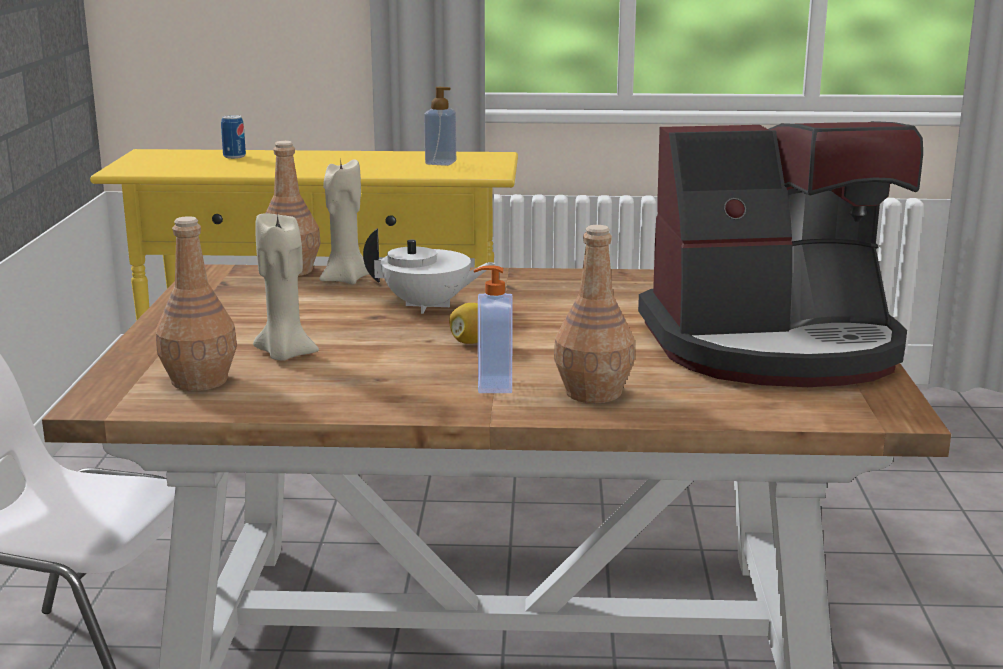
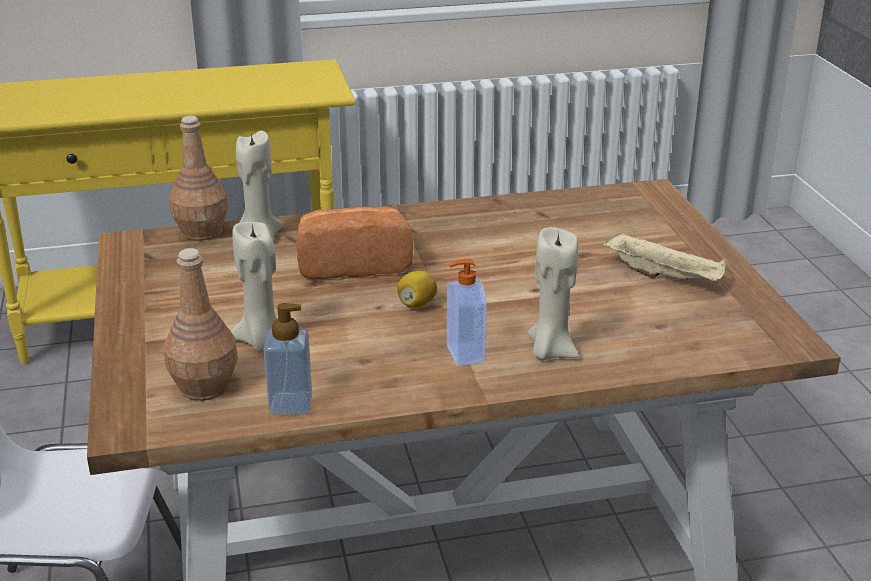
camera: 15 degrees left, 10 degrees up
(234, 156) = (69, 89): can -> none
(428, 306) = (353, 264): white teapot -> bread
(440, 163) = (275, 81): soap dispenser -> soap dispenser (290, 404)
(593, 392) = (550, 351): brown bottle -> beige candle
(774, 346) = (665, 276): coffee machine -> beige tray

